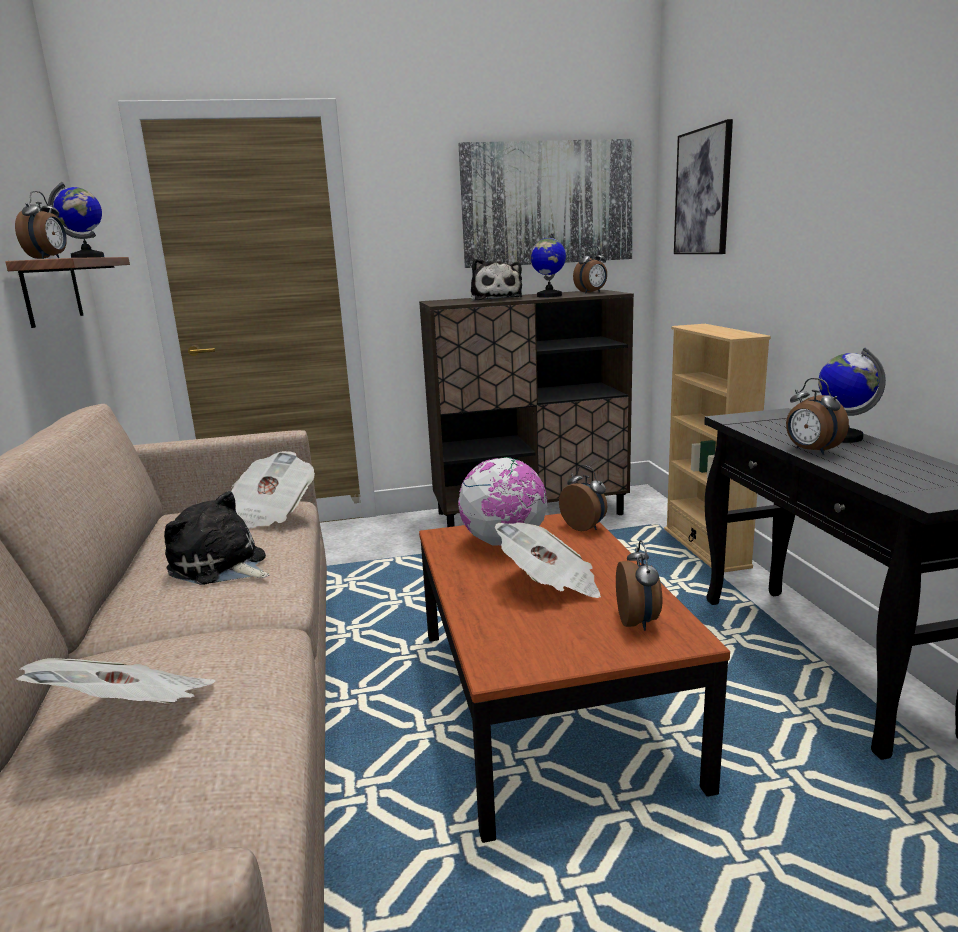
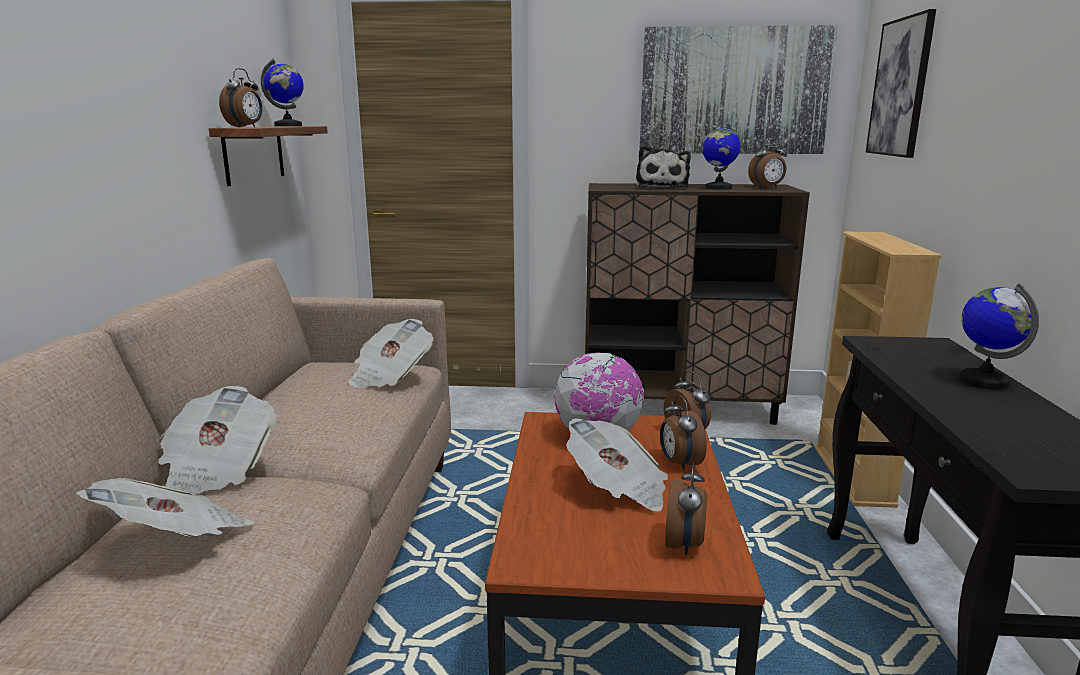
camera: 15 degrees right, 0 degrees up
(132, 636) = (217, 469): none -> newspaper
(221, 566) = (322, 419): plush toy -> none
(811, 451) = (933, 393): alarm clock -> alarm clock (679, 463)

